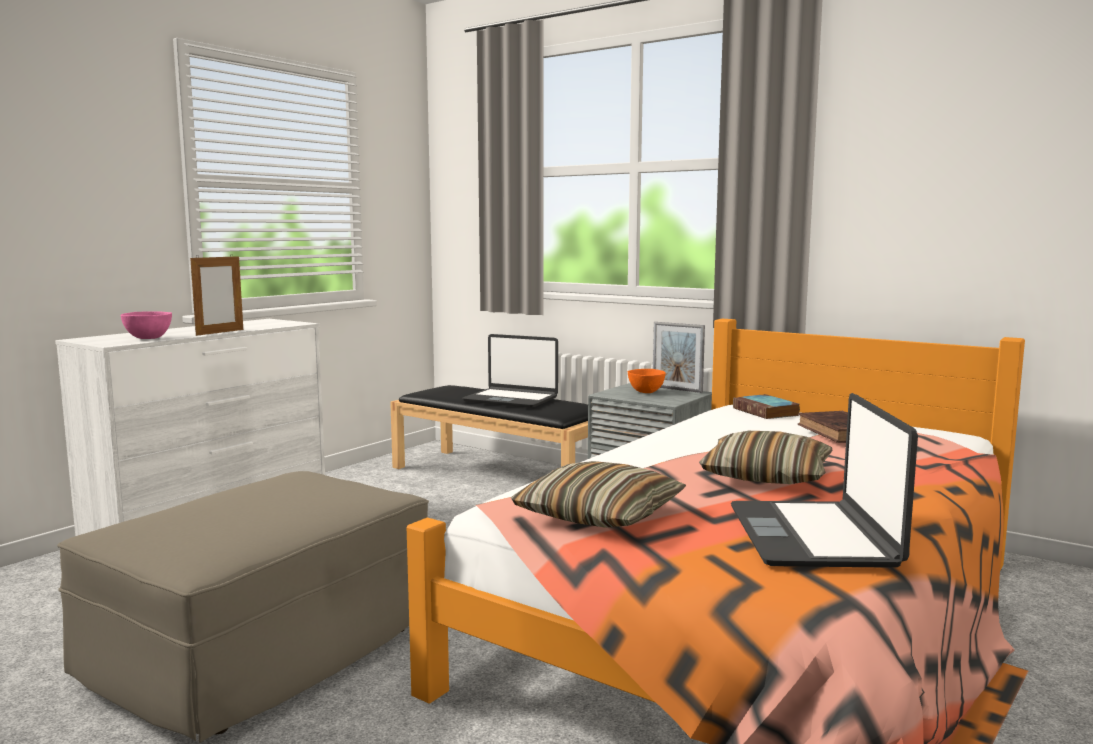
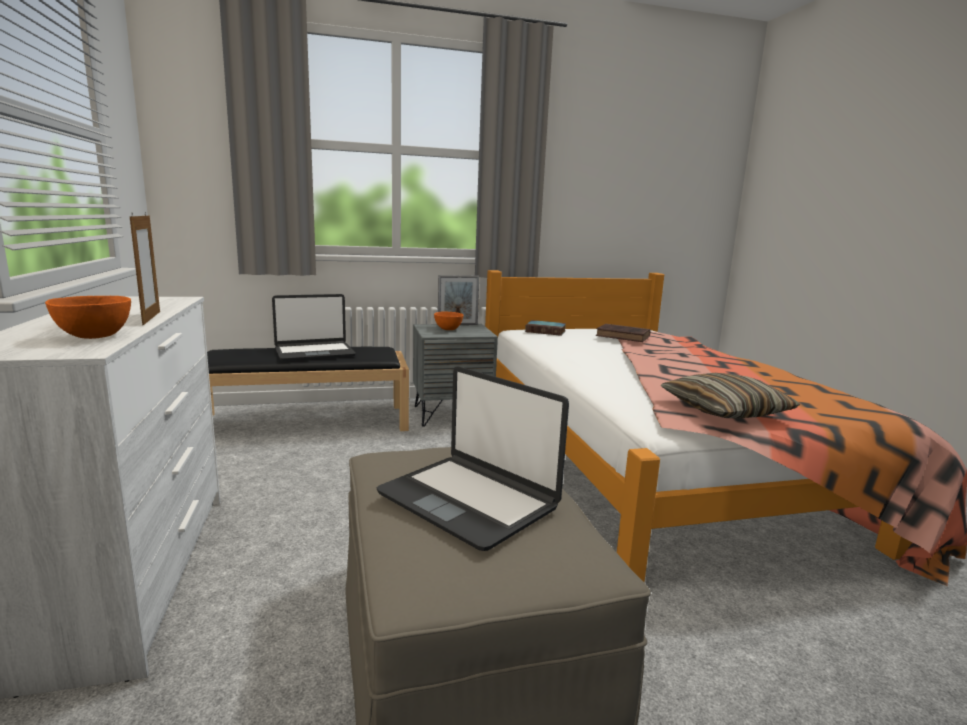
camera: 50 degrees left, 5 degrees up
(148, 338) = (93, 337): pink bowl -> orange bowl
(766, 476) = (689, 366): pillow -> none
(814, 536) = (803, 391): laptop -> laptop (469, 500)

